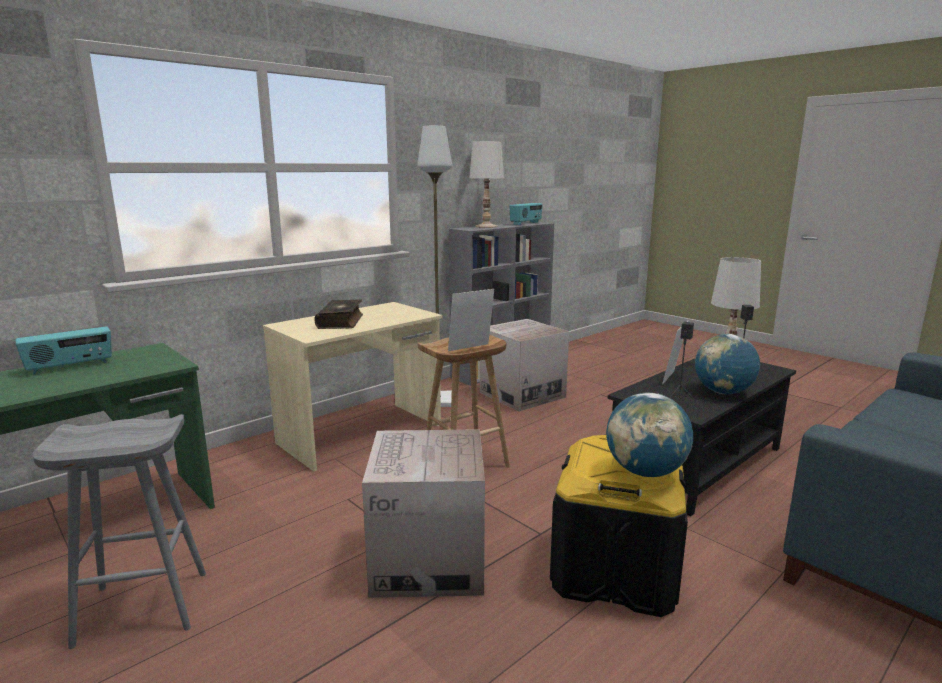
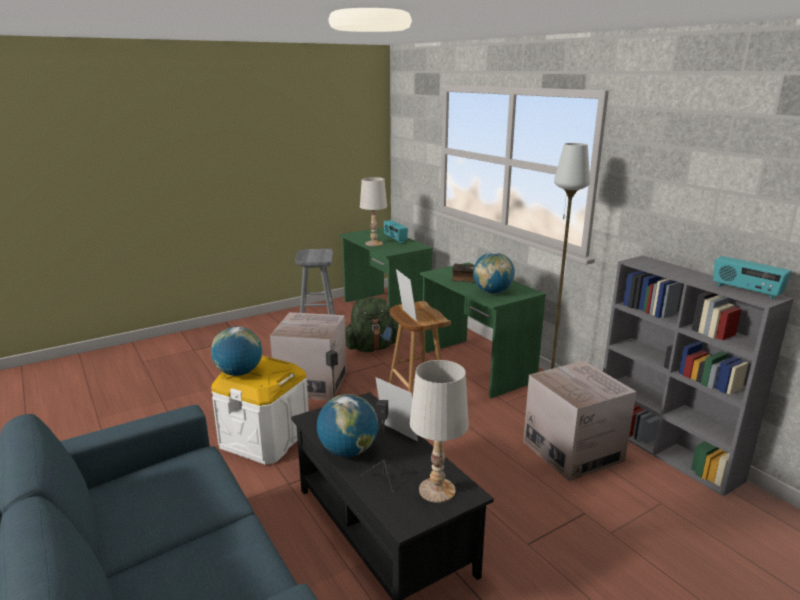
camera: 100 degrees right, 5 degrees up
(287, 517) = (371, 348): none -> green backpack
(362, 434) = (475, 367): beige desk -> green desk
(394, 315) = (492, 292): none -> globe
(486, 226) = (672, 269): white table lamp -> white table lamp (373, 243)
(614, 571) = (265, 439): black storage box -> white storage box

